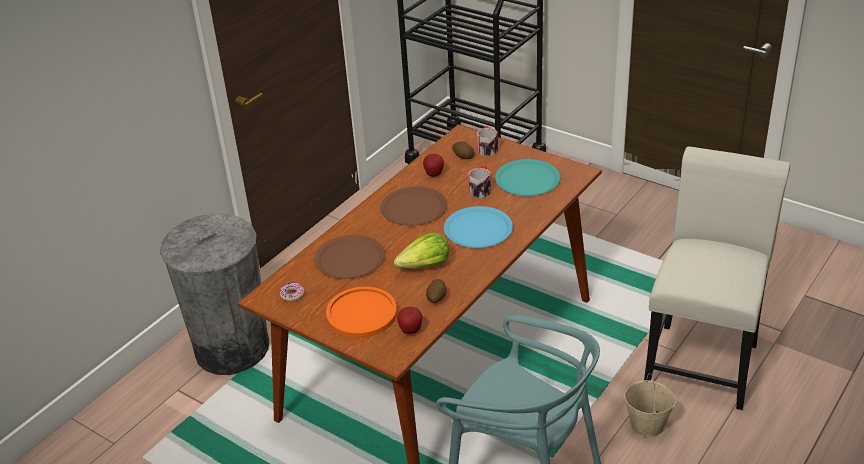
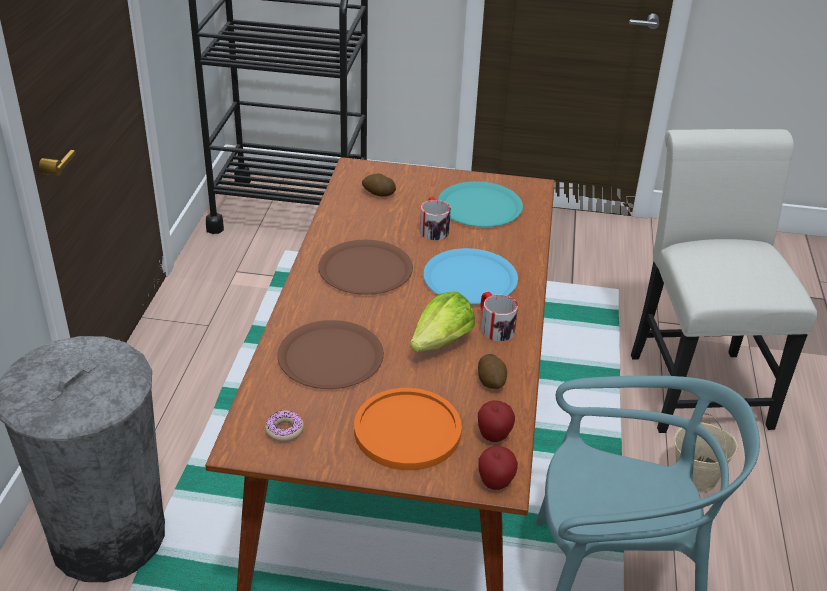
camera: 30 degrees left, 0 degrees up
(434, 174) = (359, 222): apple -> apple (495, 483)
(487, 148) = (400, 178): mug -> mug (494, 326)

